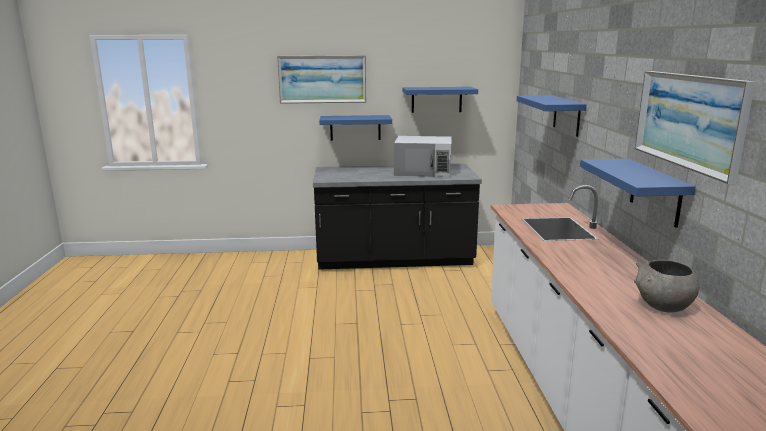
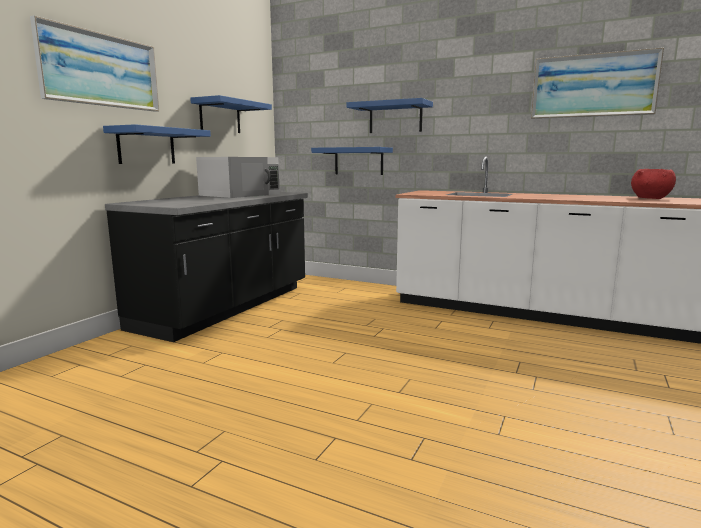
camera: 60 degrees left, 5 degrees down
(655, 192) = (558, 145): blue shelf -> blue shelf (358, 161)
(663, 307) = (651, 198): grey bowl -> red bowl

